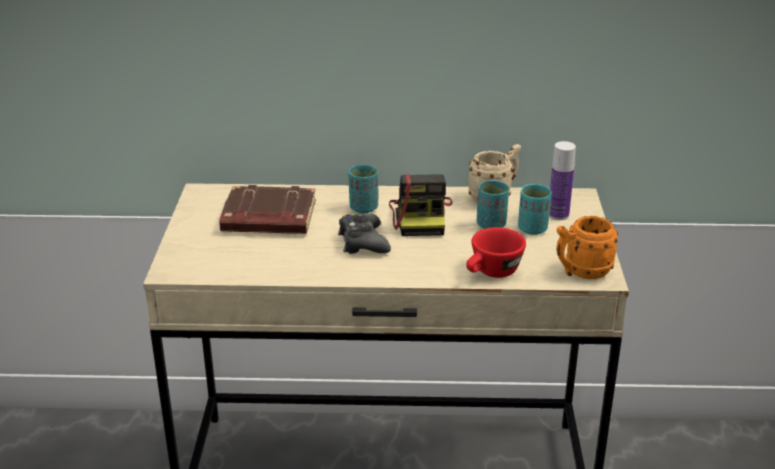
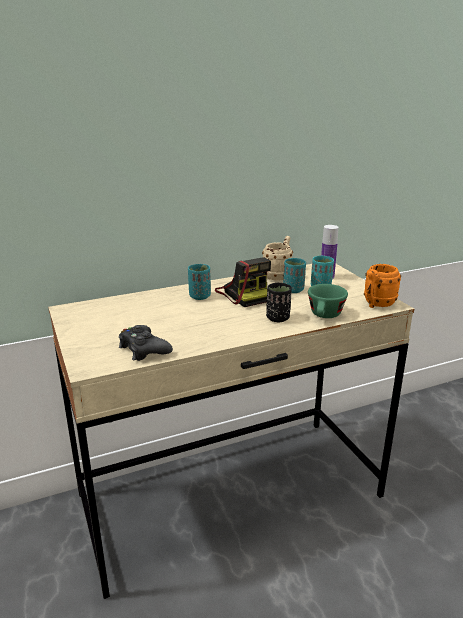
camera: 25 degrees left, 5 degrees down
(267, 219) = (136, 316): brown book -> none
(363, 242) = (220, 316): black game controller -> black game controller (143, 349)
(429, 261) = (278, 318): none -> black cup
(492, 273) = (325, 316): red cup -> green cup

